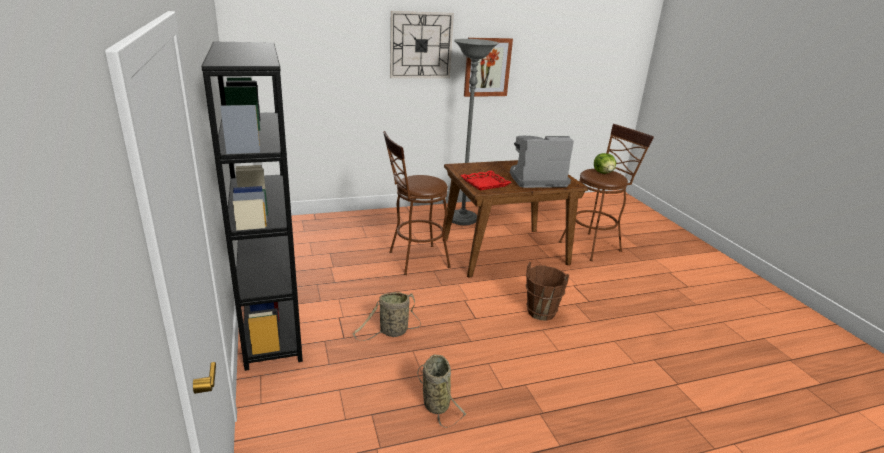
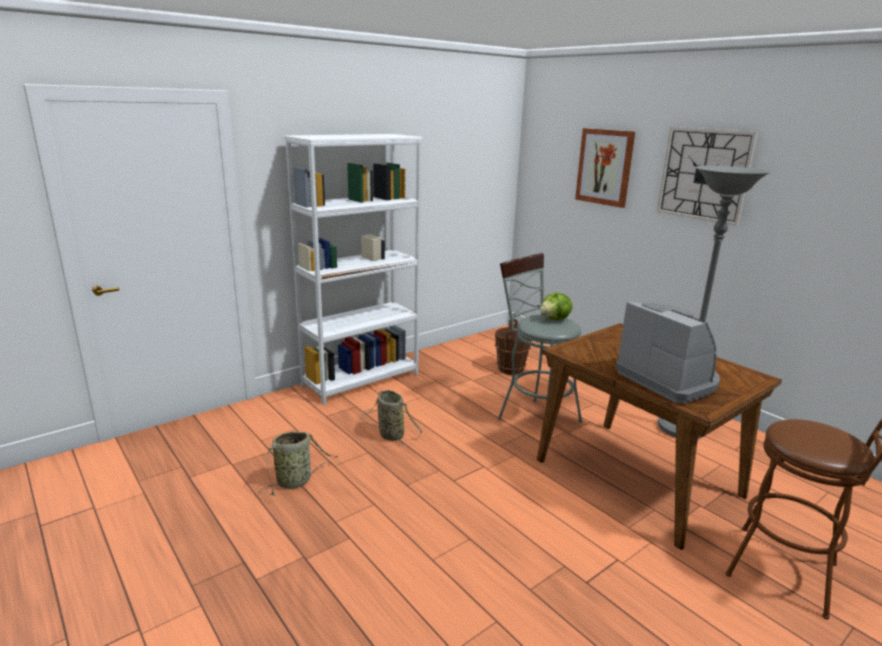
camera: 70 degrees right, 5 degrees down
(271, 325) = (361, 380): black bookcase -> white bookcase
(414, 260) = (533, 417): brown stool -> grey stool
(485, 183) = (592, 350): red tray -> none
(487, 67) = (806, 221): picture -> picture (604, 167)
(541, 312) = (511, 533): brown bucket -> brown bucket (511, 369)
(603, 173) = (822, 436): lettuce -> lettuce (555, 319)

